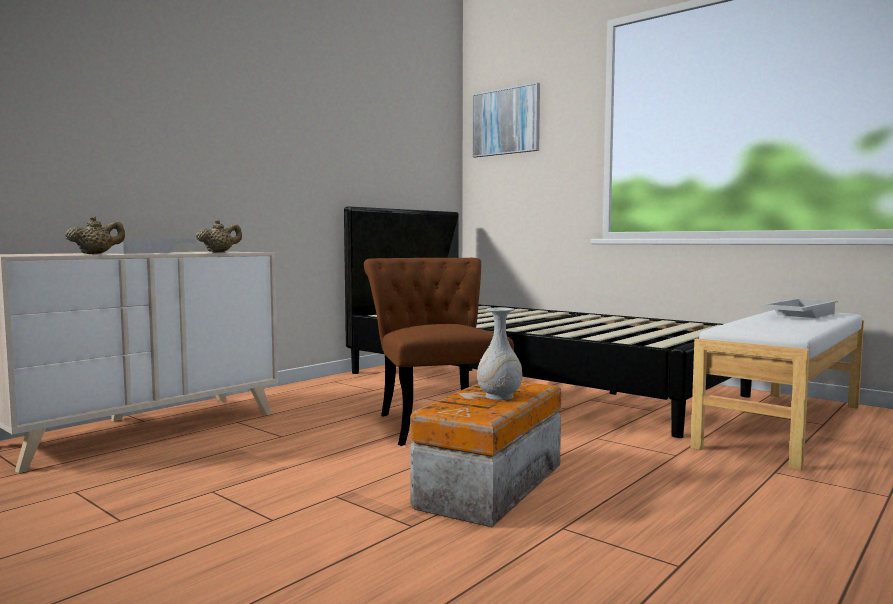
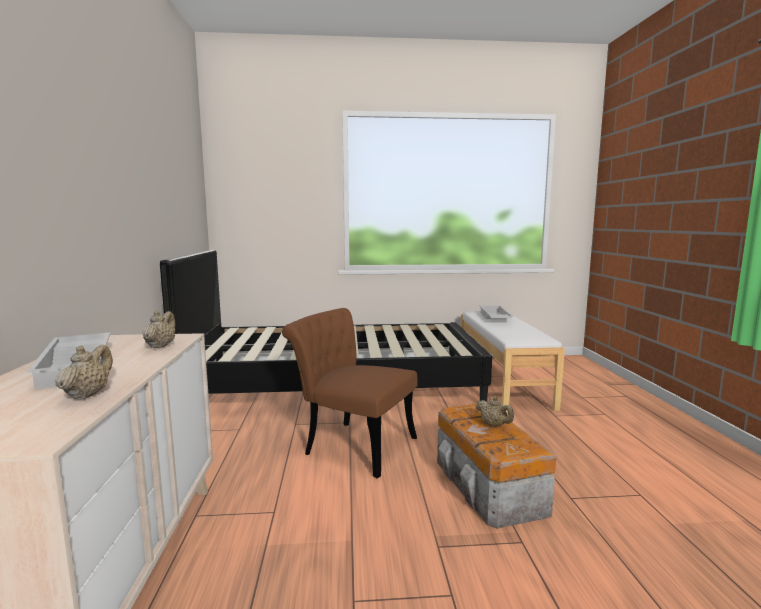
camera: 45 degrees left, 5 degrees up
(499, 397) = (494, 425): white vase -> beige teapot
(506, 122) = (253, 174): picture -> none

